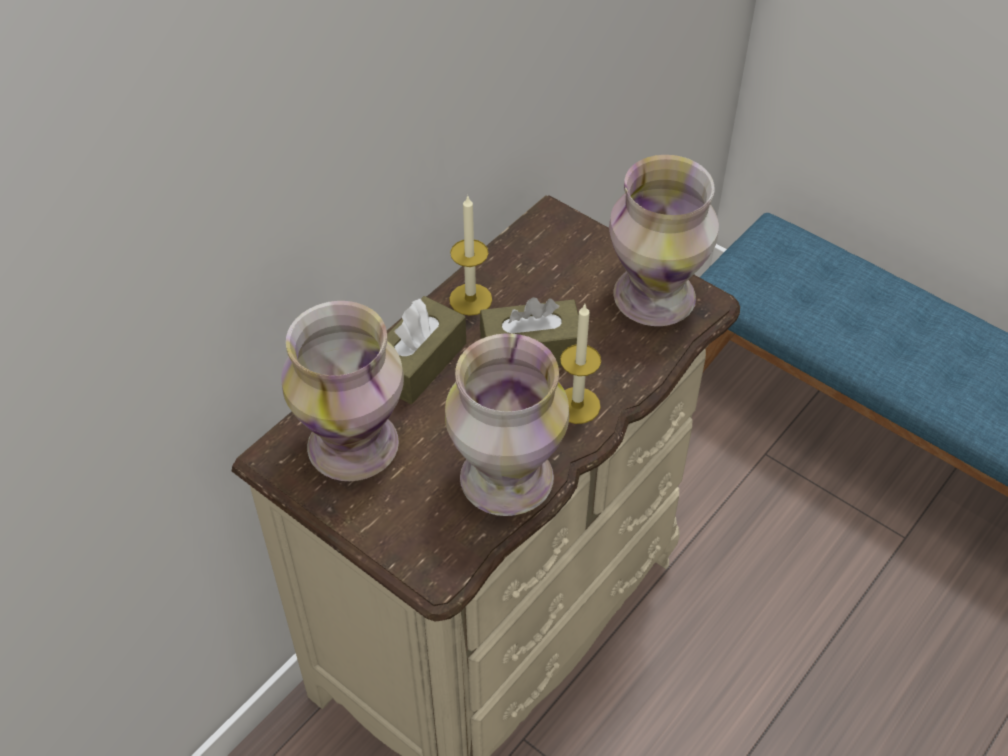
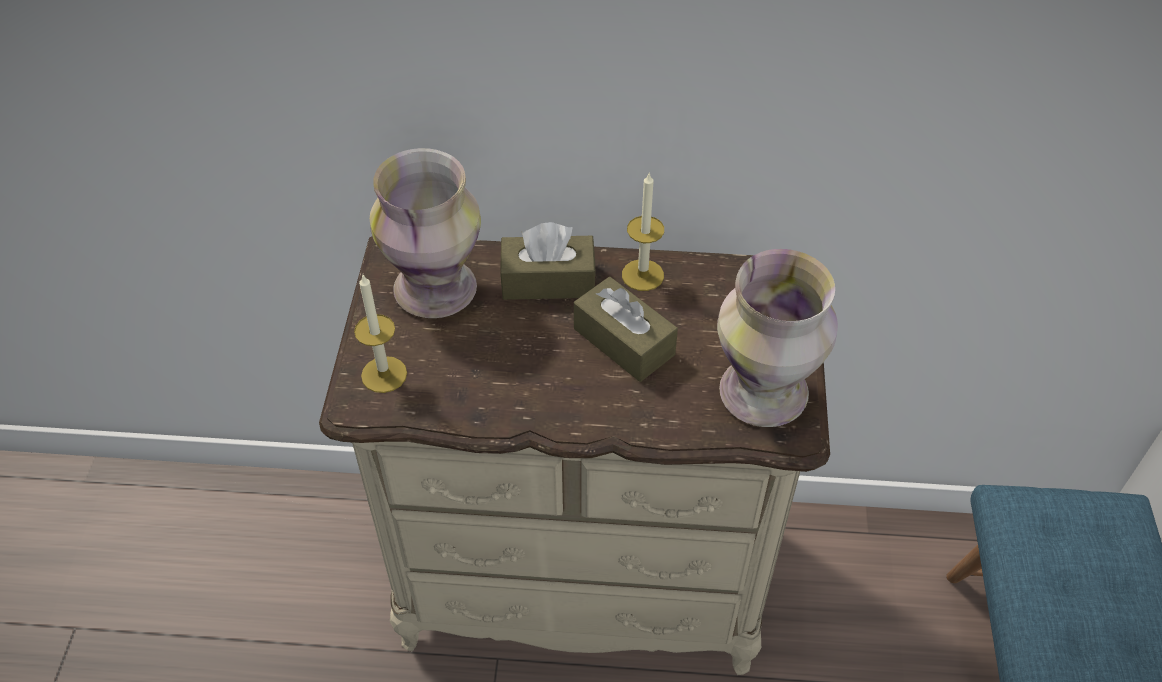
camera: 55 degrees right, 0 degrees up
(504, 480) = (475, 396): vase -> none
(577, 405) = (592, 403): candle -> candle (384, 374)

